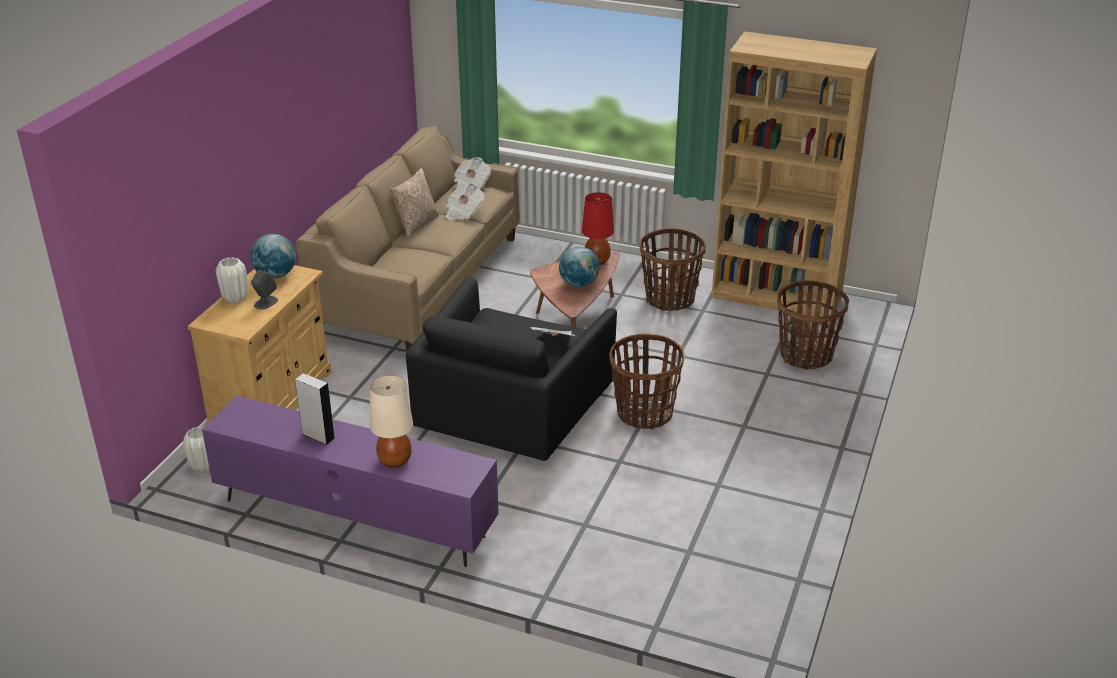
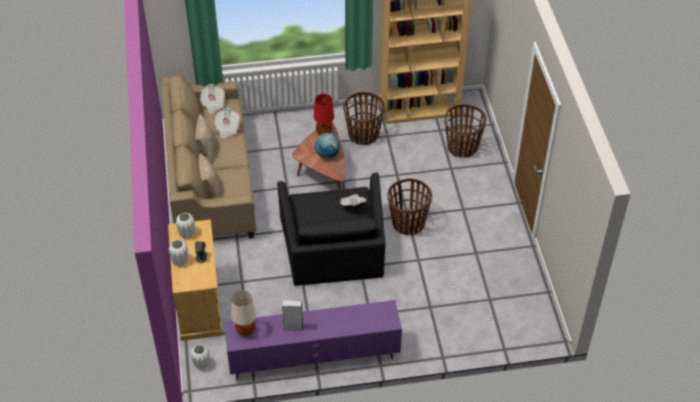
camera: 30 degrees left, 15 degrees up
(275, 275) = (186, 234): globe -> white vase
(379, 262) = (211, 189): none -> pillow
(395, 460) = (346, 324): beige table lamp -> beige table lamp (245, 330)

